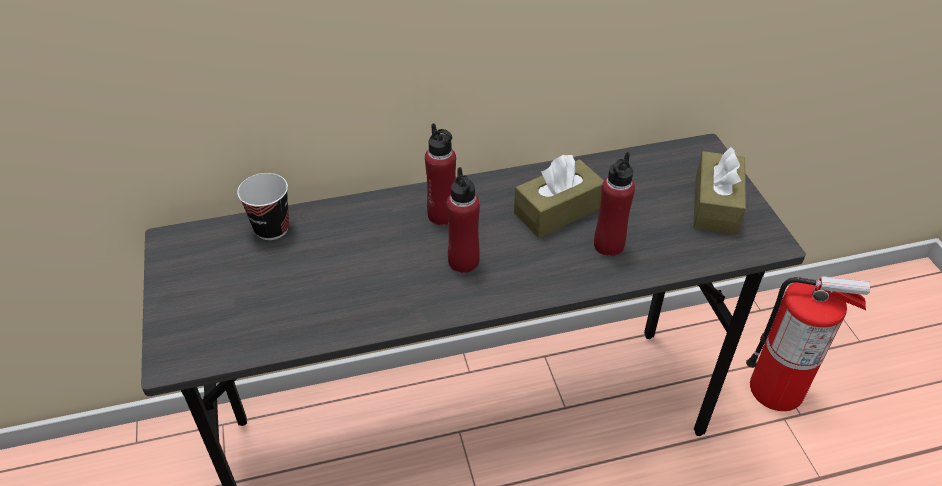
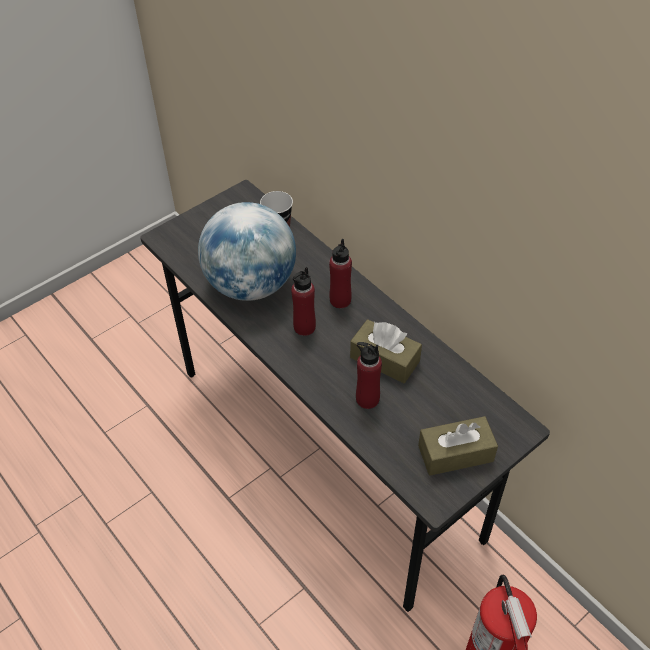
camera: 65 degrees right, 5 degrees up
(352, 289) = (251, 285): none -> globe

